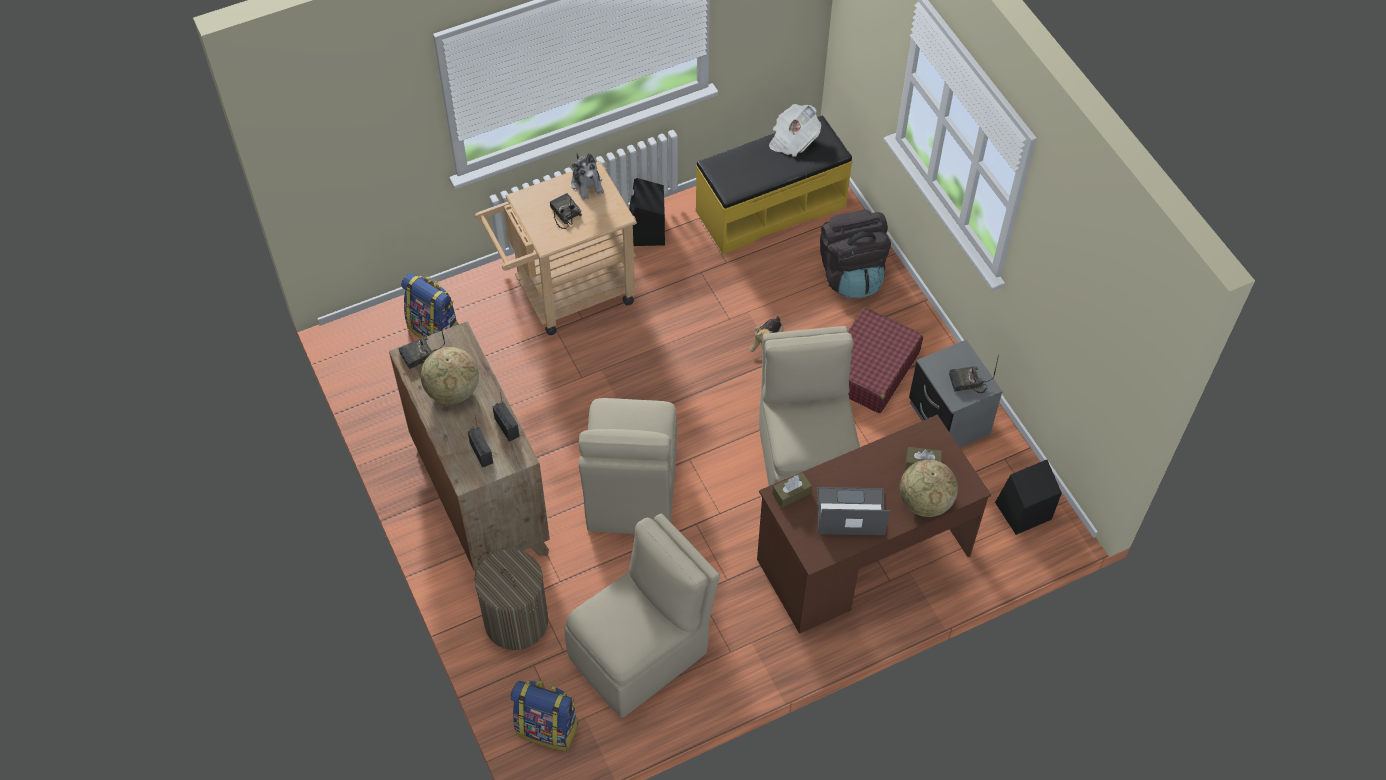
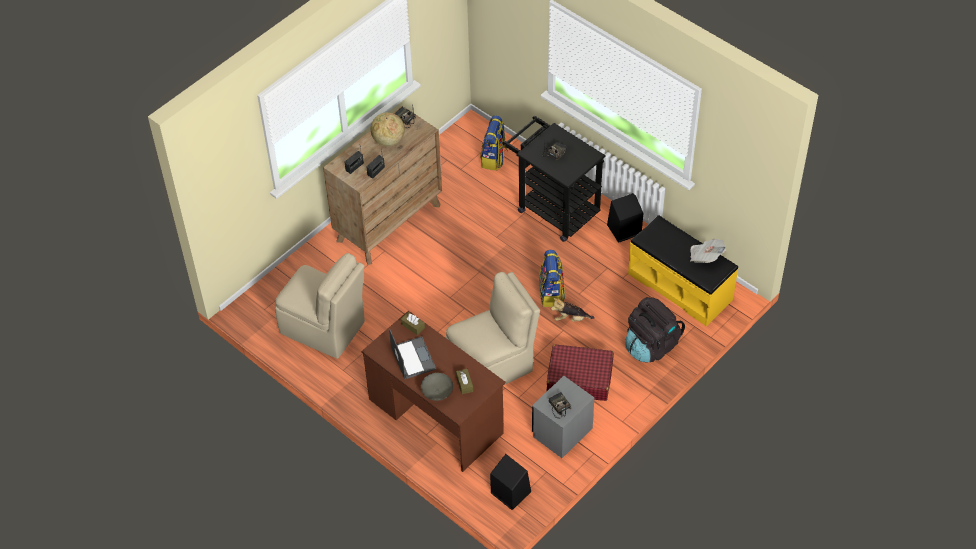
camera: 70 degrees right, 5 degrees down
(516, 621) = (320, 266): laundry basket -> none
(548, 727) = (261, 303): backpack -> backpack (551, 294)
(565, 294) = (552, 208): beige cart -> black cart
(587, 184) = (583, 155): plush toy -> none
(630, 491) = (428, 287): beige chair -> none
(925, 502) = (437, 393): globe -> grey bowl

